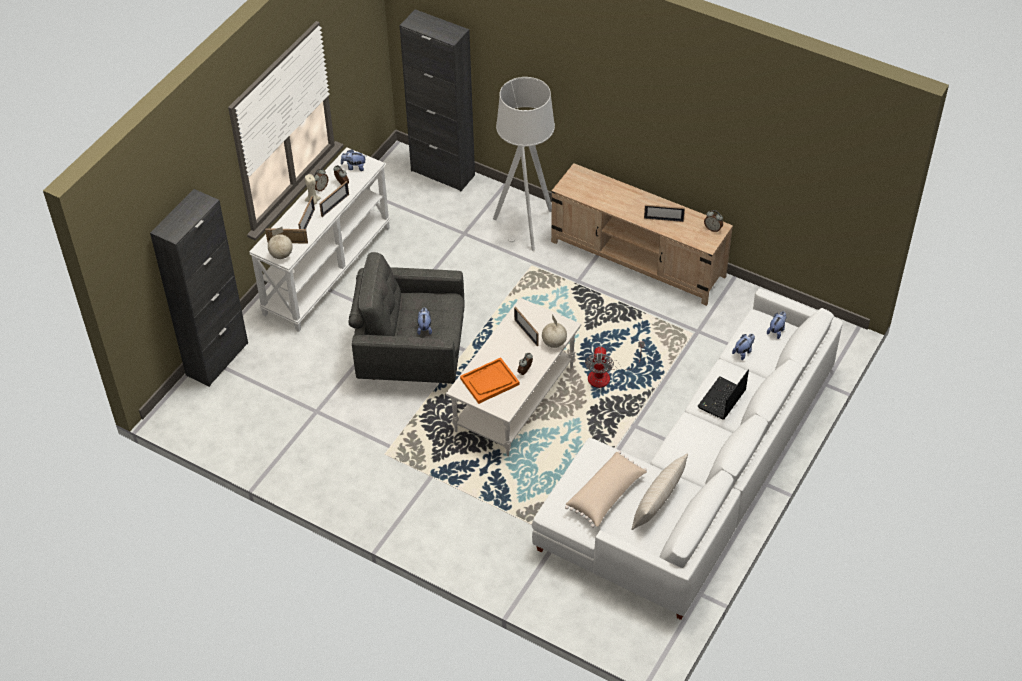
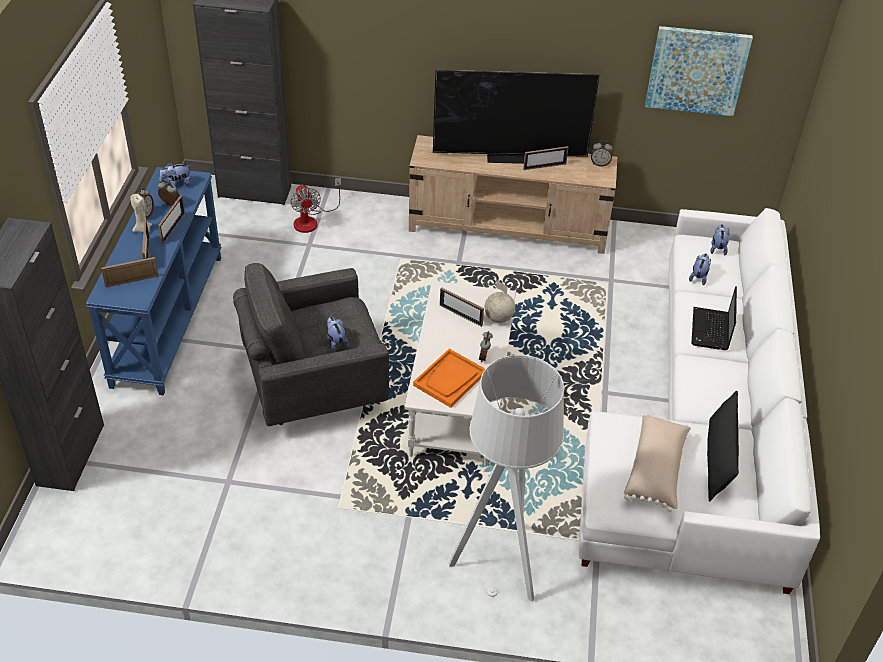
camera: 25 degrees left, 5 degrees down
(281, 255) = (131, 297): globe -> none
(326, 269) = (167, 319): white console table -> blue console table
(526, 226) = (373, 222): grey floor lamp -> grey floor lamp (500, 563)
(606, 375) = (544, 349): fan -> fan (311, 220)
(639, 202) = (509, 156): none -> television
(658, 502) = (717, 460): beige pillow -> black pillow
(795, 174) = (697, 70): none -> picture

